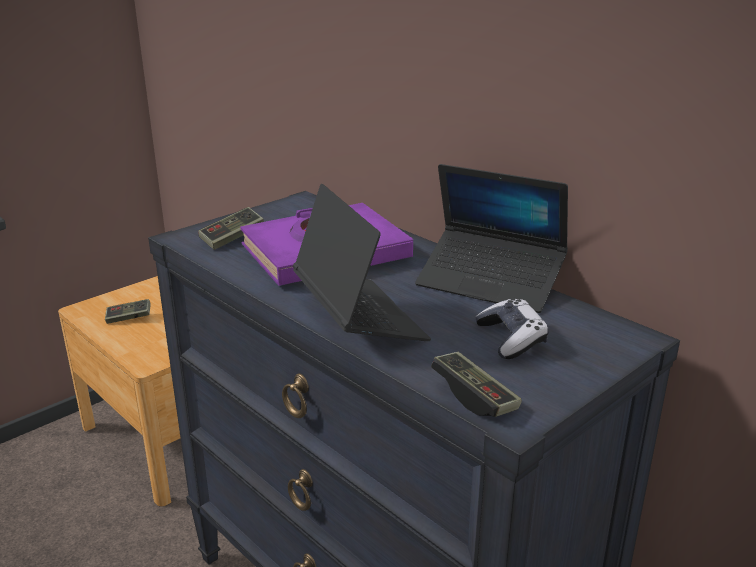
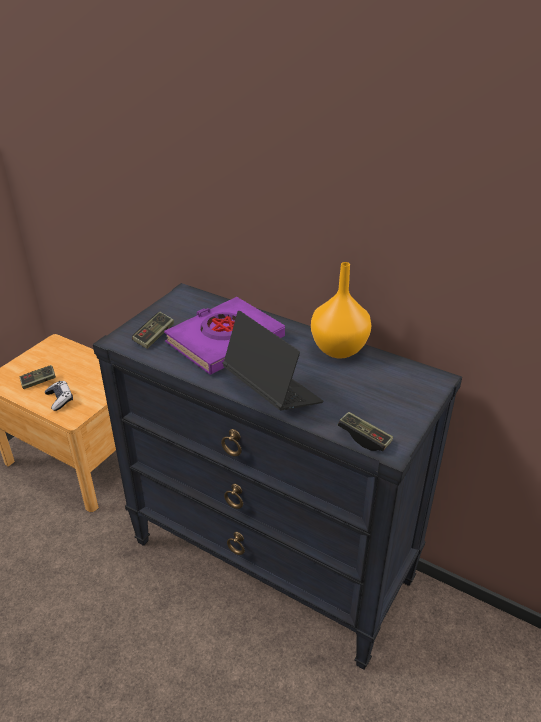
camera: 15 degrees left, 10 degrees up
(490, 282) = (340, 349): laptop -> orange vase
(511, 339) = (369, 392): game controller -> game controller (60, 399)

